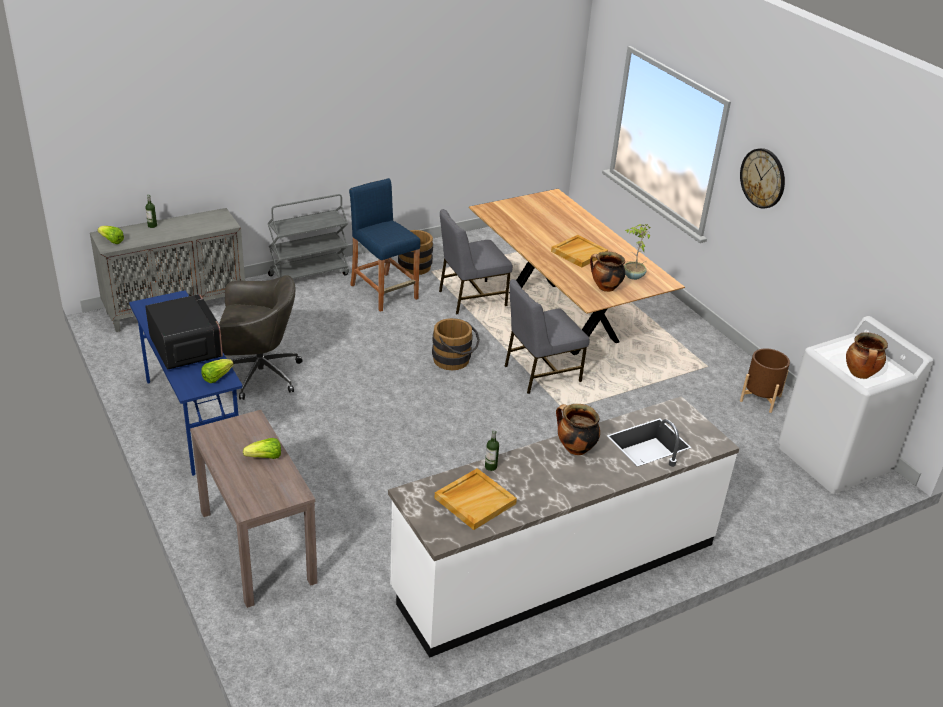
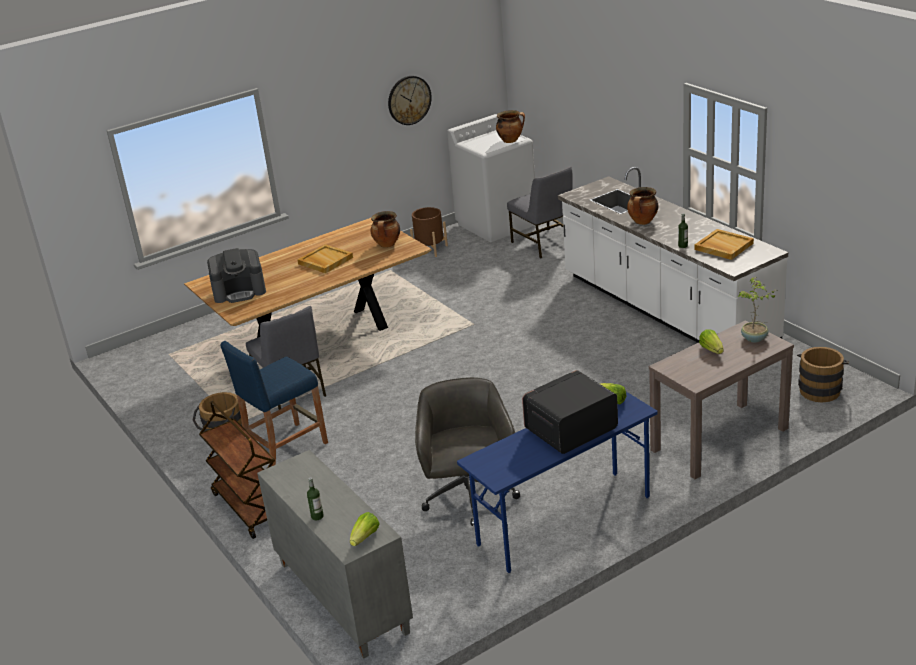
camera: 90 degrees left, 5 degrees down
(309, 274) = (249, 507): grey cart -> brown cart
(454, 361) = (412, 385): brown bucket -> brown bucket (820, 389)
(529, 211) = (240, 291): none -> coffee machine
(540, 373) = (421, 340): grey chair -> grey chair (544, 244)
(632, 276) = (363, 236): potted plant -> potted plant (754, 339)
(763, 178) = (318, 118): wall clock -> wall clock (409, 100)

